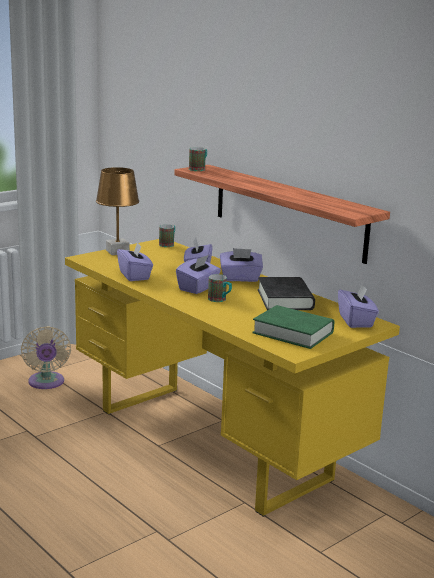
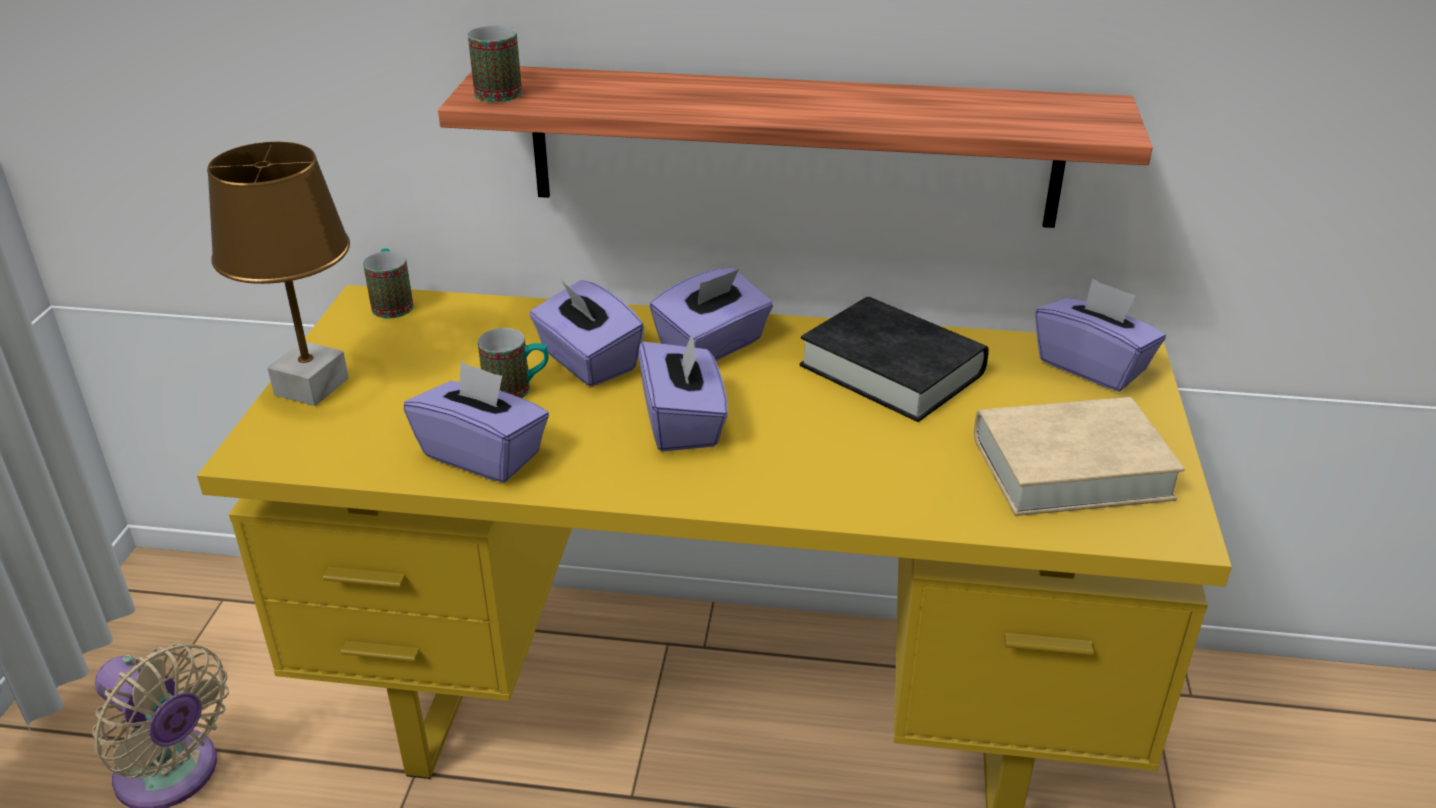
camera: 40 degrees left, 15 degrees up
(220, 300) = (788, 440): mug -> mug (518, 390)
(293, 333) = (1070, 468): green book -> beige book

